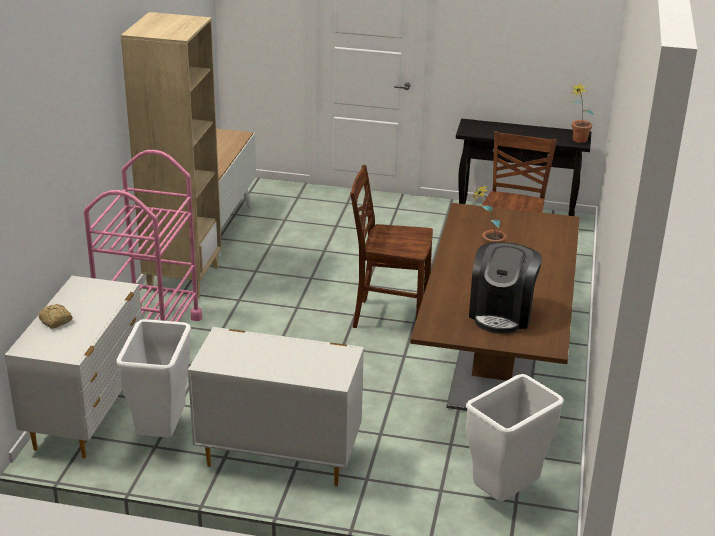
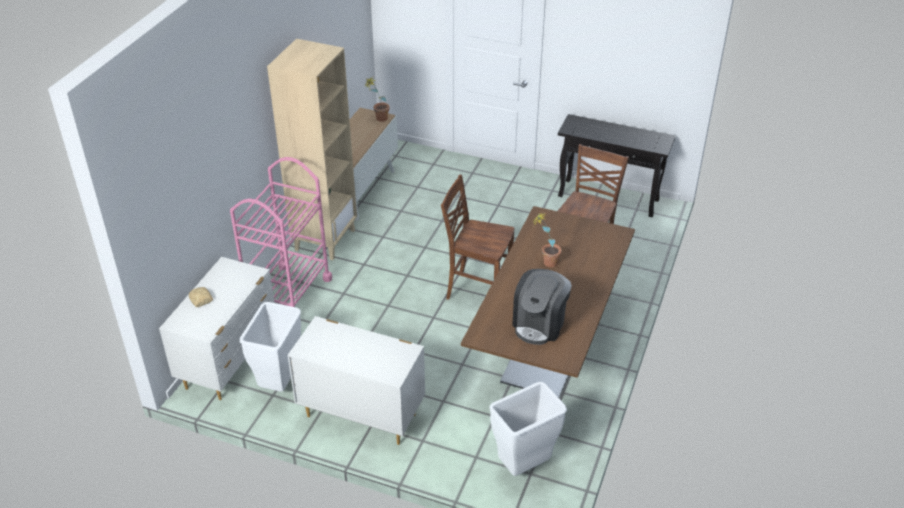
camera: 10 degrees right, 10 degrees up
(577, 141) = (659, 146): potted plant -> potted plant (378, 119)

